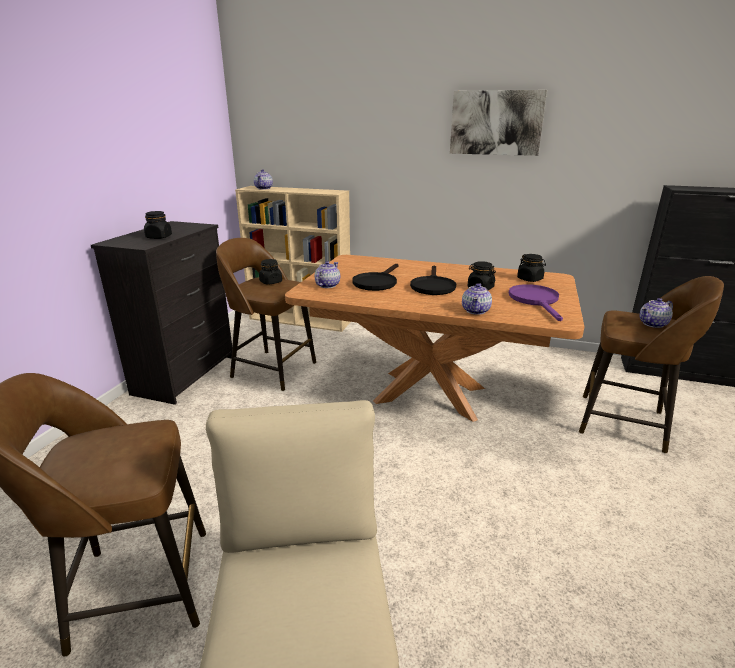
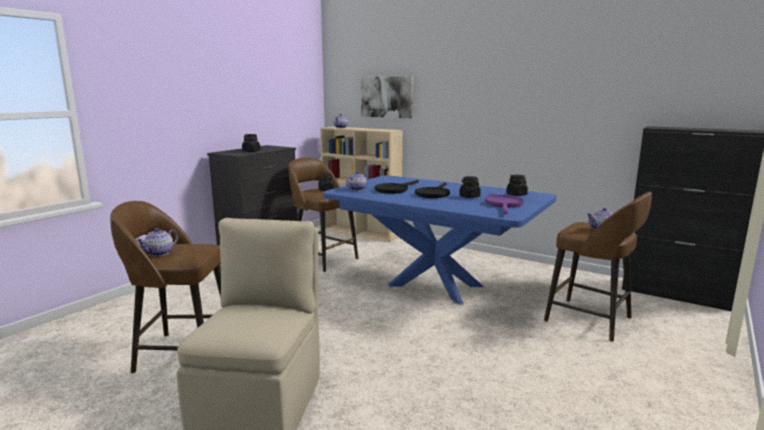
camera: 15 degrees right, 10 degrees down
(429, 394) = (435, 285): brown dining table -> blue dining table
(476, 310) = (450, 207): teapot -> teapot (160, 253)
(496, 123) = (510, 78): picture -> picture (387, 97)

